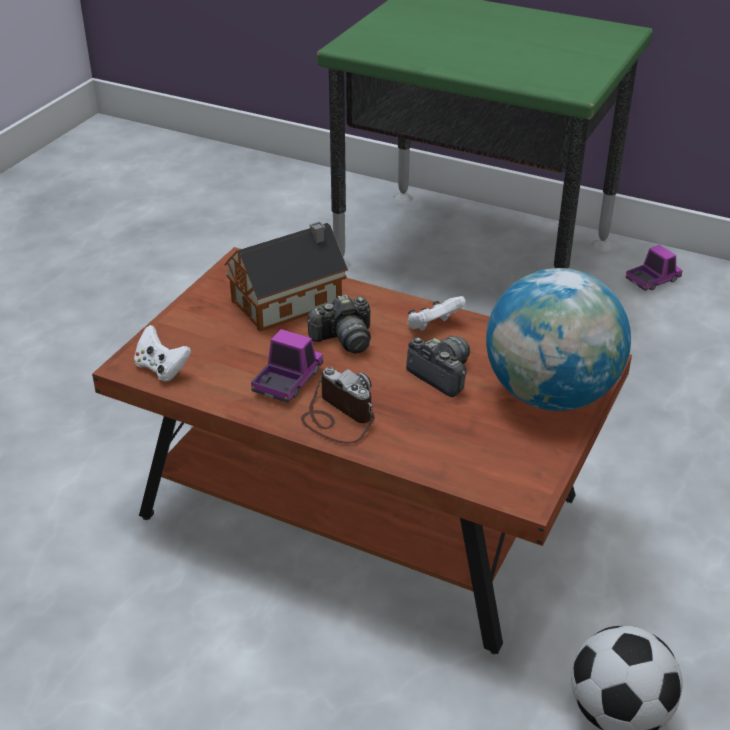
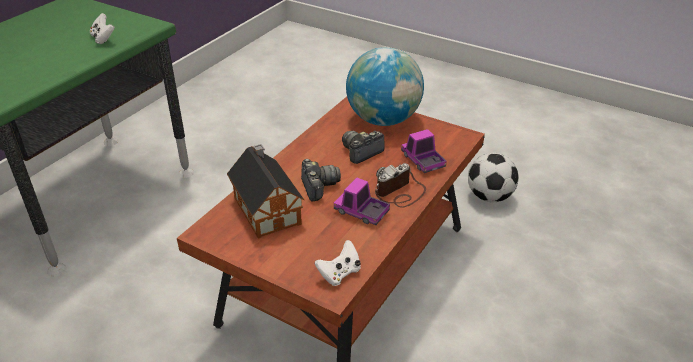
camera: 85 degrees left, 0 degrees up
(433, 326) = (311, 151): white game controller -> white game controller (103, 39)
(652, 280) = (161, 129): toy truck -> toy truck (422, 161)

